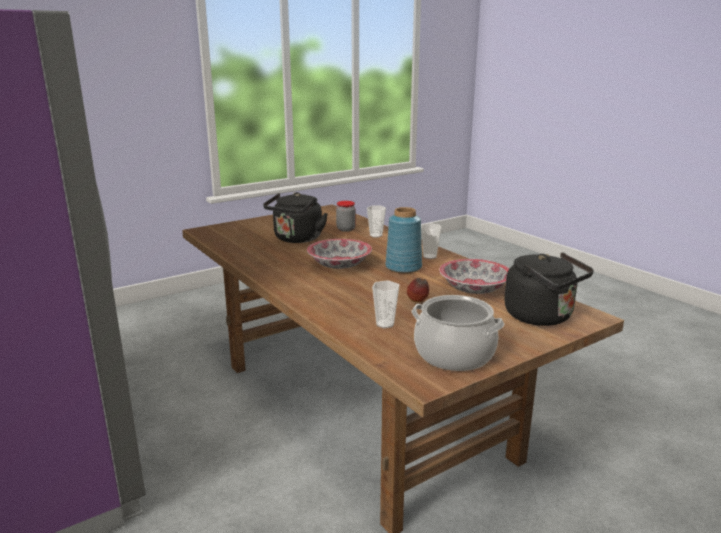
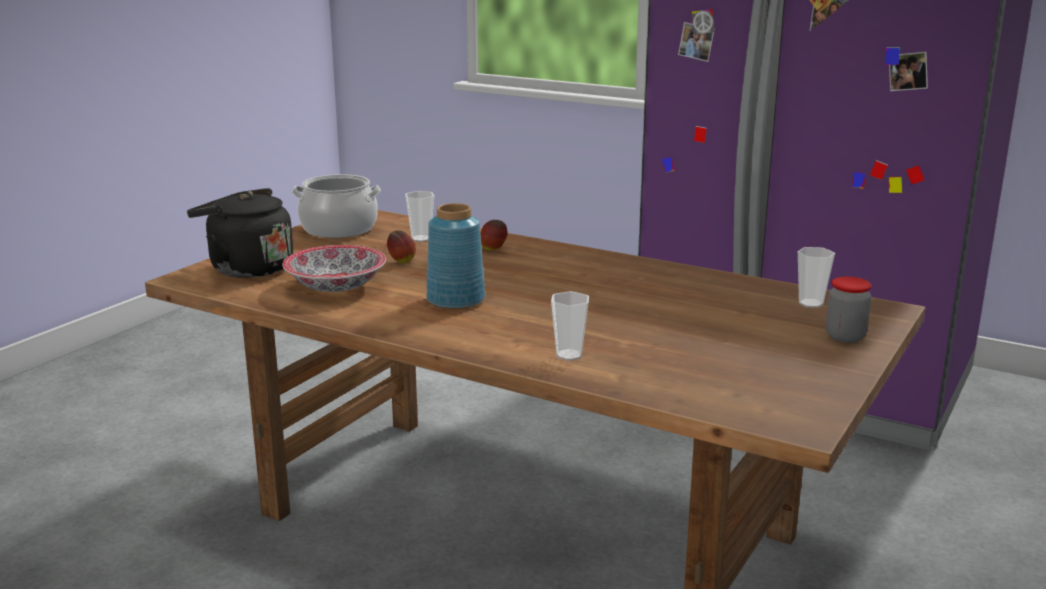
camera: 155 degrees right, 0 degrees up
(296, 239) = (694, 320): black kettle -> none
(339, 300) = (493, 250): none -> apple
(340, 265) = (552, 288): bowl -> none
(346, 229) = (648, 361): jar -> jar (845, 337)
(429, 256) = (429, 325): cup -> cup (811, 303)

